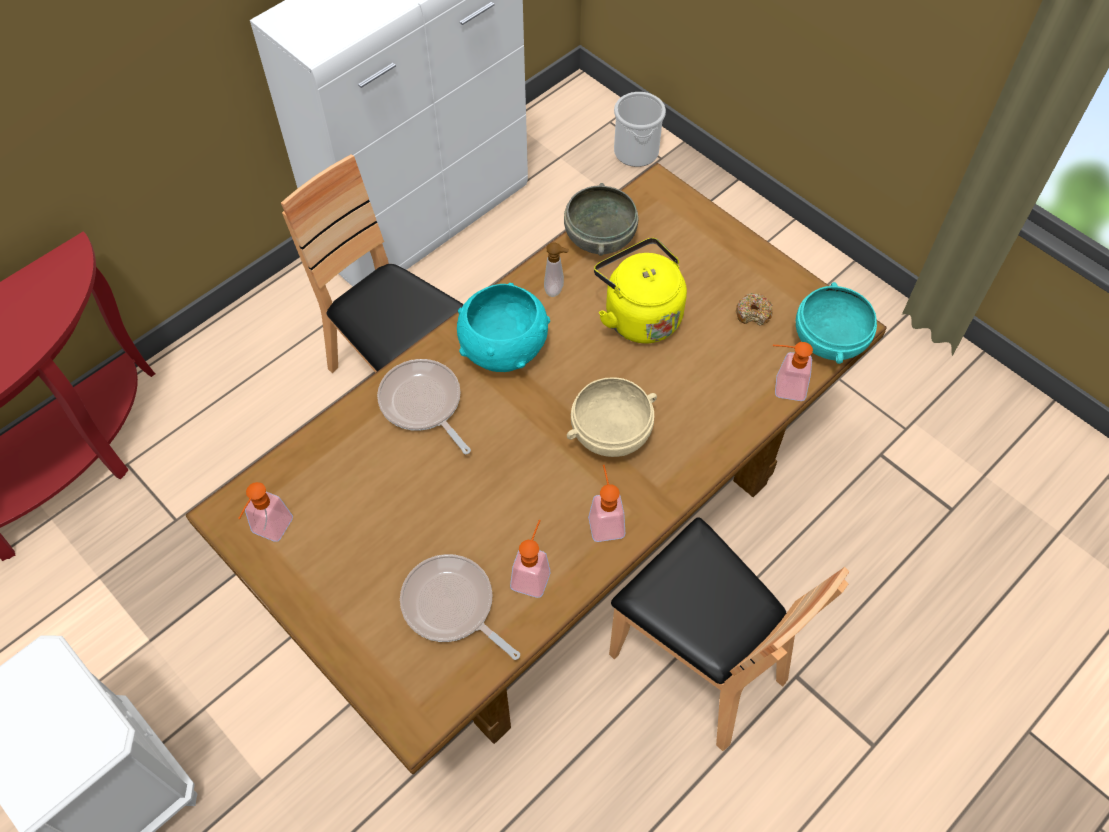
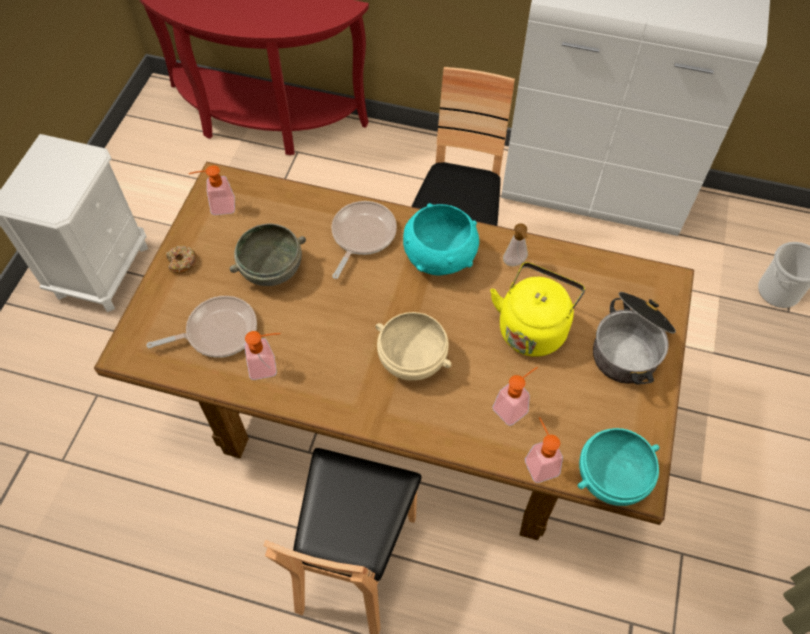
camera: 60 degrees right, 0 degrees up
(452, 606) = (217, 331): frying pan -> frying pan turned 60 degrees clockwise
(598, 238) = (584, 267): grey bowl -> grey bowl (271, 269)
(605, 520) = (337, 391): soap dispenser -> soap dispenser (514, 407)
(707, 253) = (630, 346): none -> cooking pot
(753, 313) = (596, 407): donut -> donut (182, 262)

